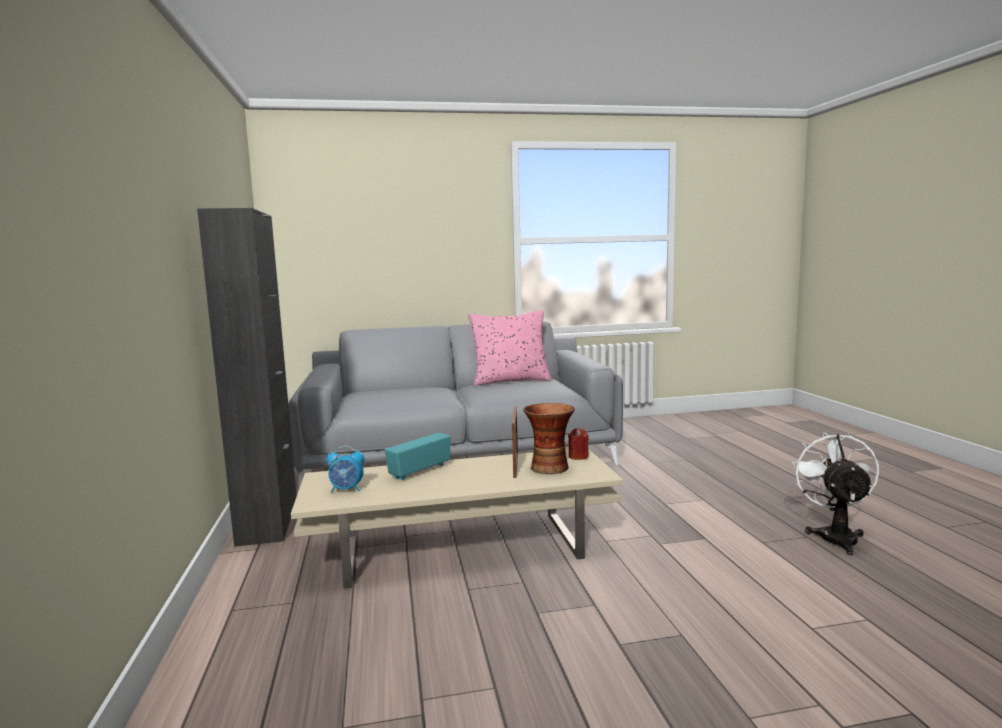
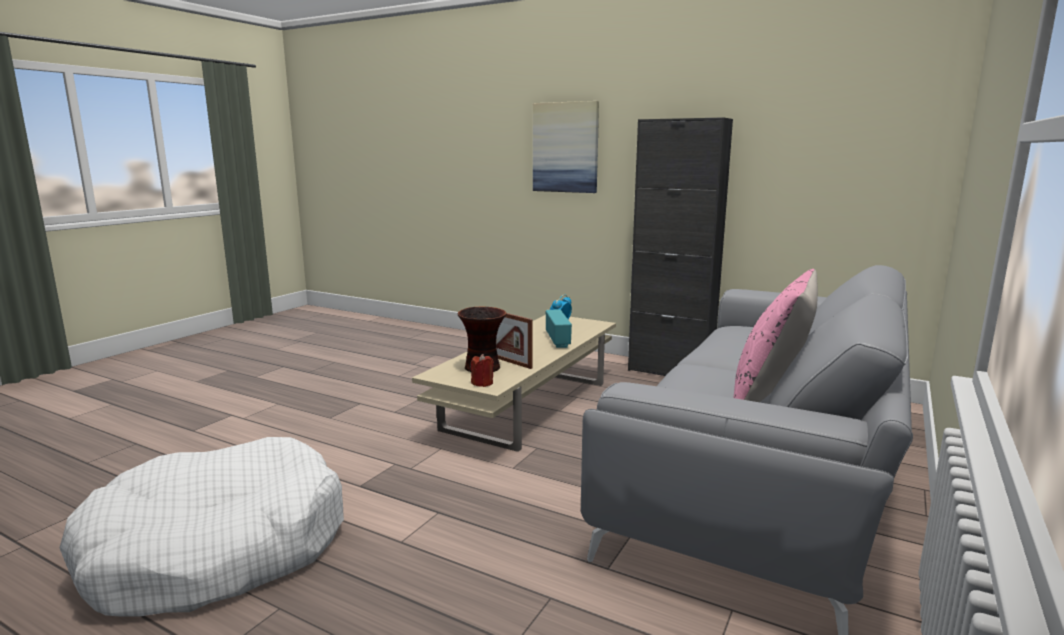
camera: 130 degrees right, 5 degrees up
(135, 242) = (565, 147): none -> picture
(835, 536) = (217, 549): white fan -> white dog bed

